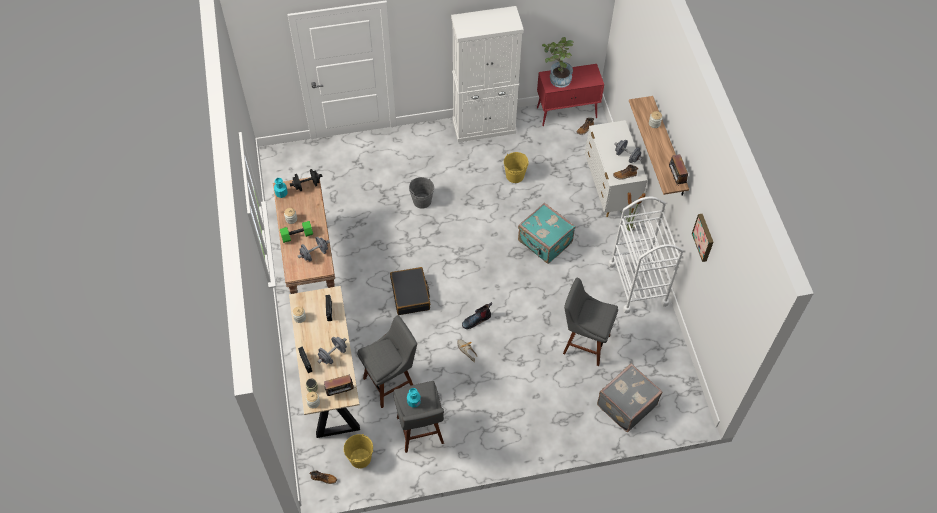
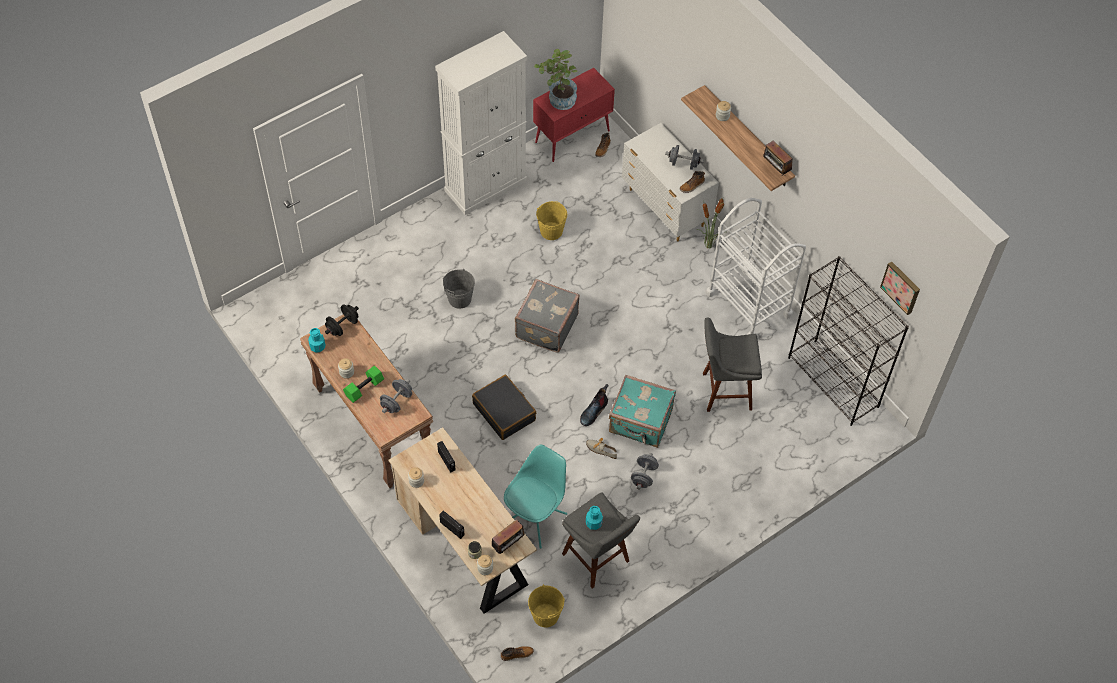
camera: 25 degrees left, 0 degrees up
(333, 354) = (477, 507): grey dumbbell -> grey dumbbell (644, 476)
(391, 382) = (536, 518): grey stool -> turquoise chair
(544, 242) = (624, 296): turquoise suitcase -> turquoise suitcase (640, 422)
(625, 404) = (801, 440): grey suitcase -> grey suitcase (545, 326)
(675, 369) = (833, 382): none -> black bookcase
(704, 237) = (834, 222): picture -> picture (901, 287)

